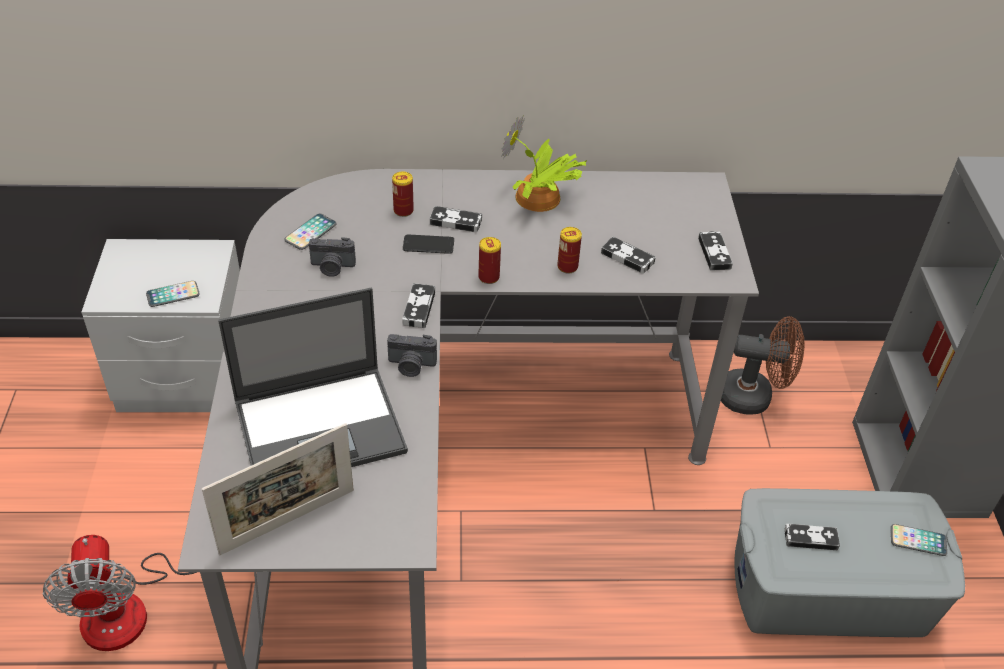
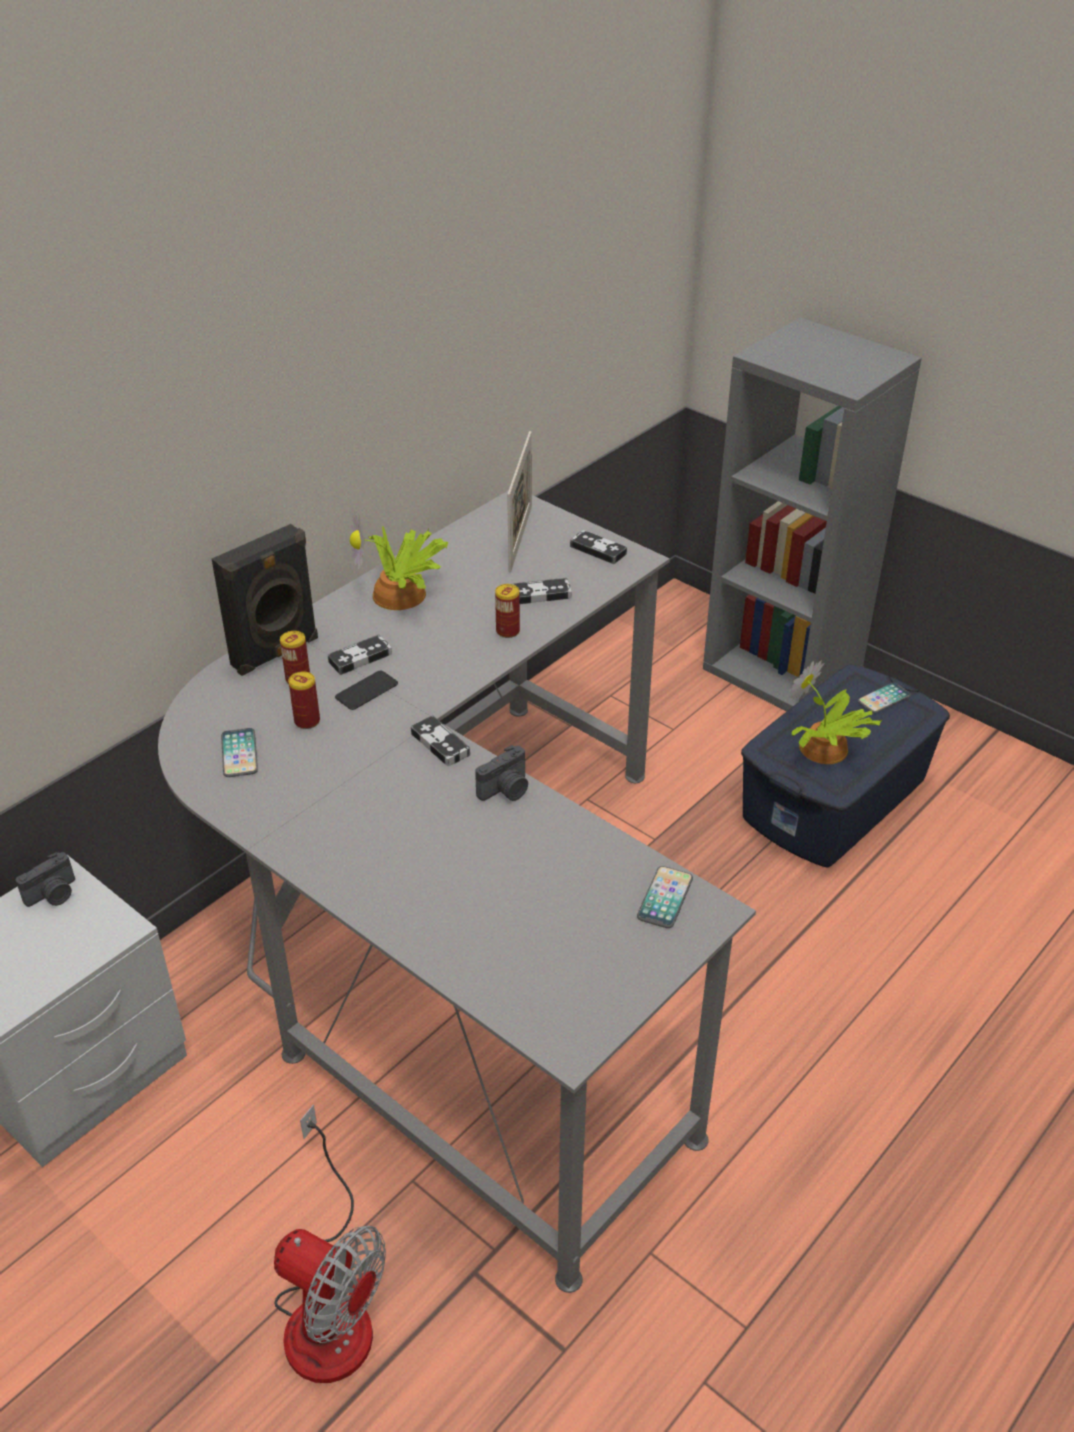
camera: 45 degrees left, 5 degrees down
(173, 294) = (79, 948): phone -> phone (665, 898)
(288, 521) = (601, 977): picture frame -> picture frame (520, 538)
(322, 426) = (510, 889): laptop -> none
(332, 267) = (309, 767): camera -> camera (53, 895)
(415, 187) = (276, 653): none -> black speaker
(489, 277) = (458, 681): can -> can (307, 721)
(754, 397) = (615, 700): brown fan -> none
(810, 539) = (824, 750): game controller -> potted plant
(829, 591) = (836, 798): grey storage box -> blue storage box

